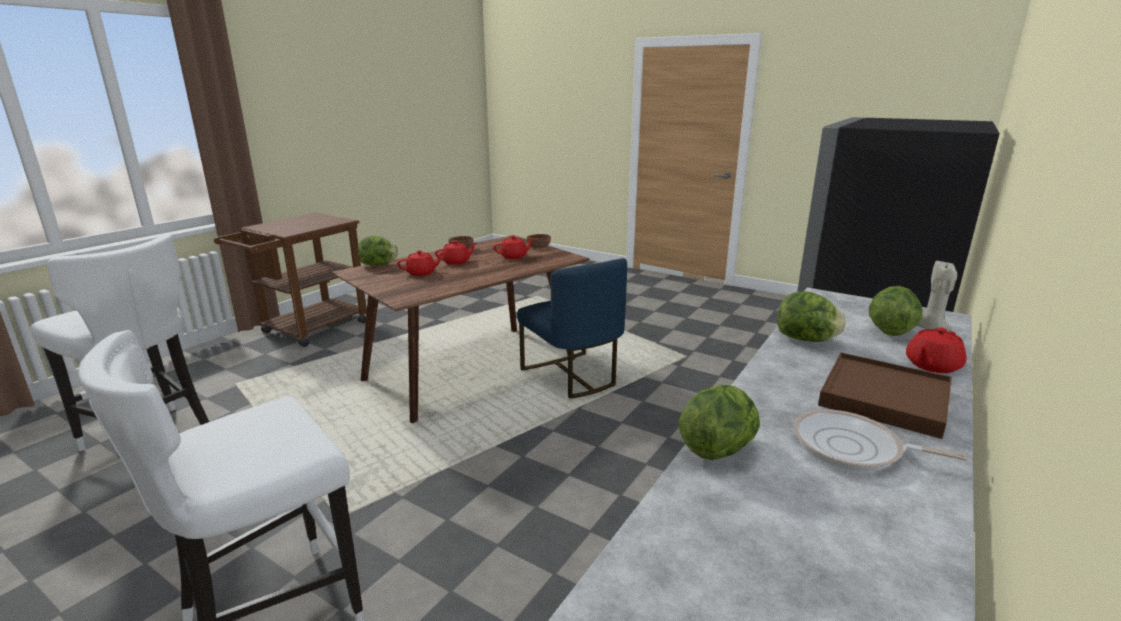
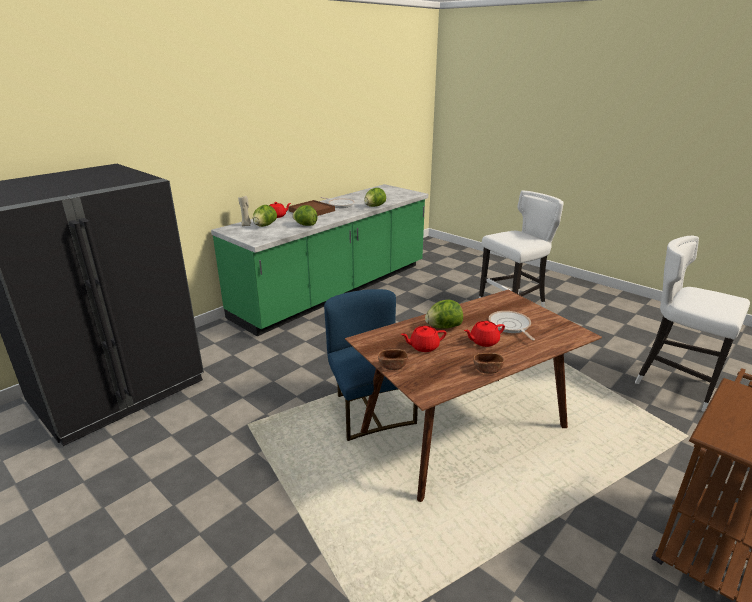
camera: 170 degrees left, 5 degrees up
(378, 265) = (563, 343): lettuce -> lettuce (443, 327)
(422, 273) = (510, 326): red teapot -> frying pan

